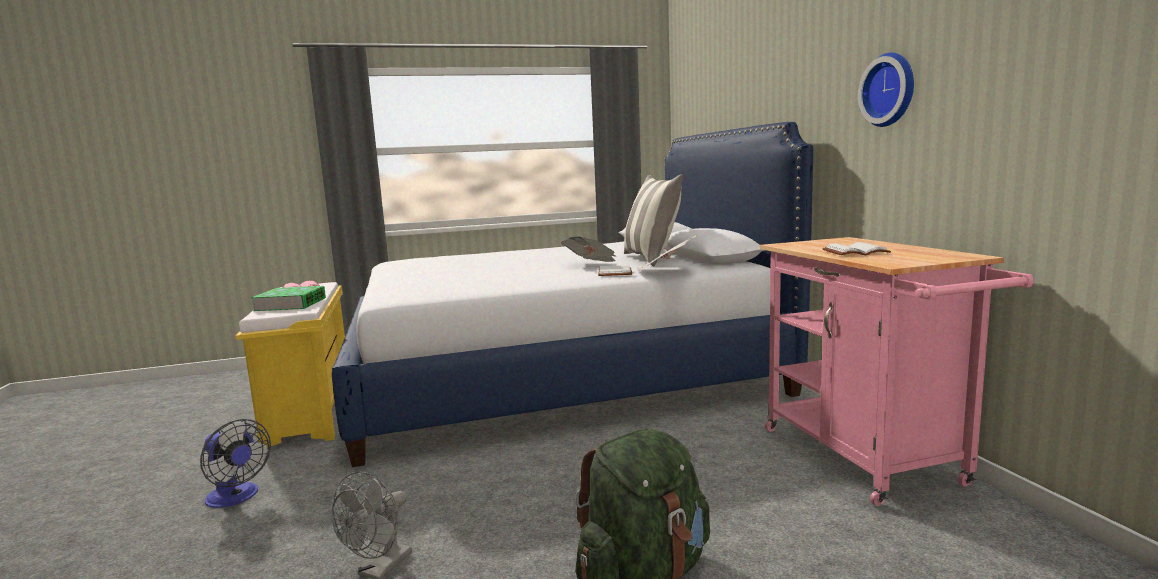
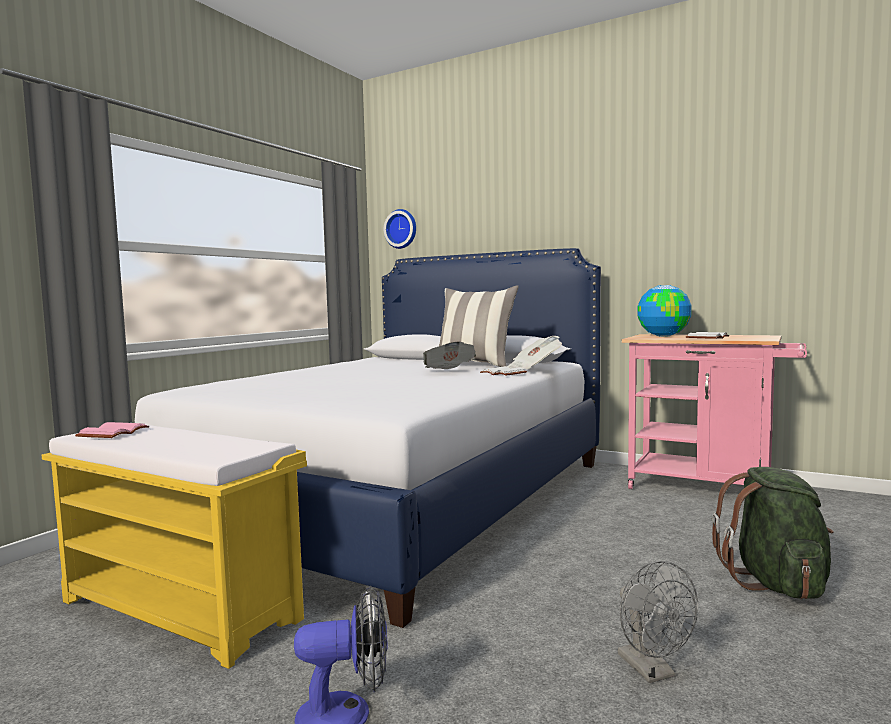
camera: 45 degrees left, 5 degrees down
(291, 304) = (204, 444): book -> none
(839, 243) = (663, 336): none -> globe
(891, 90) = (670, 230): wall clock -> wall clock (401, 229)

